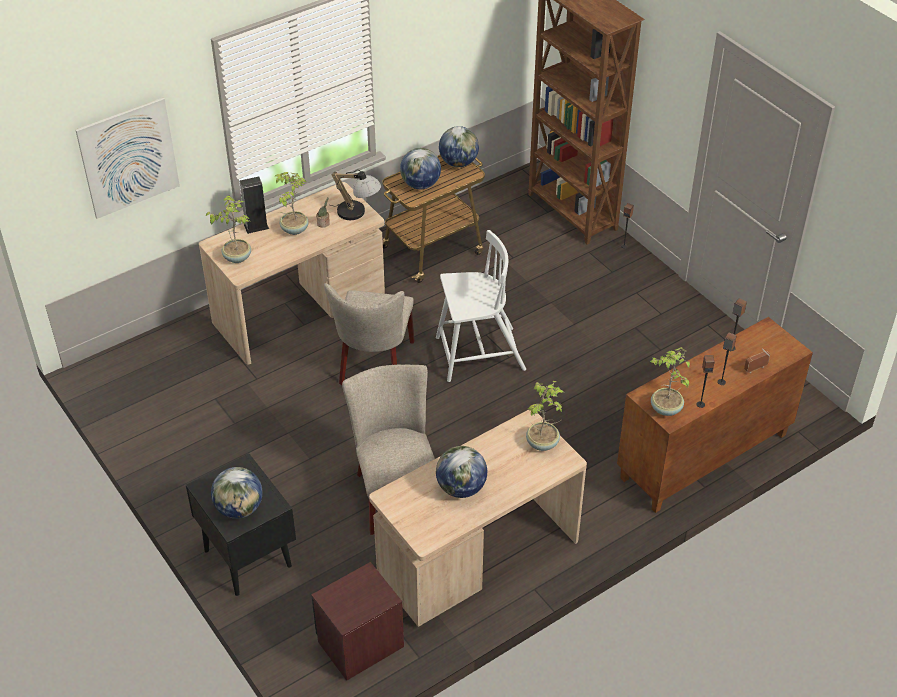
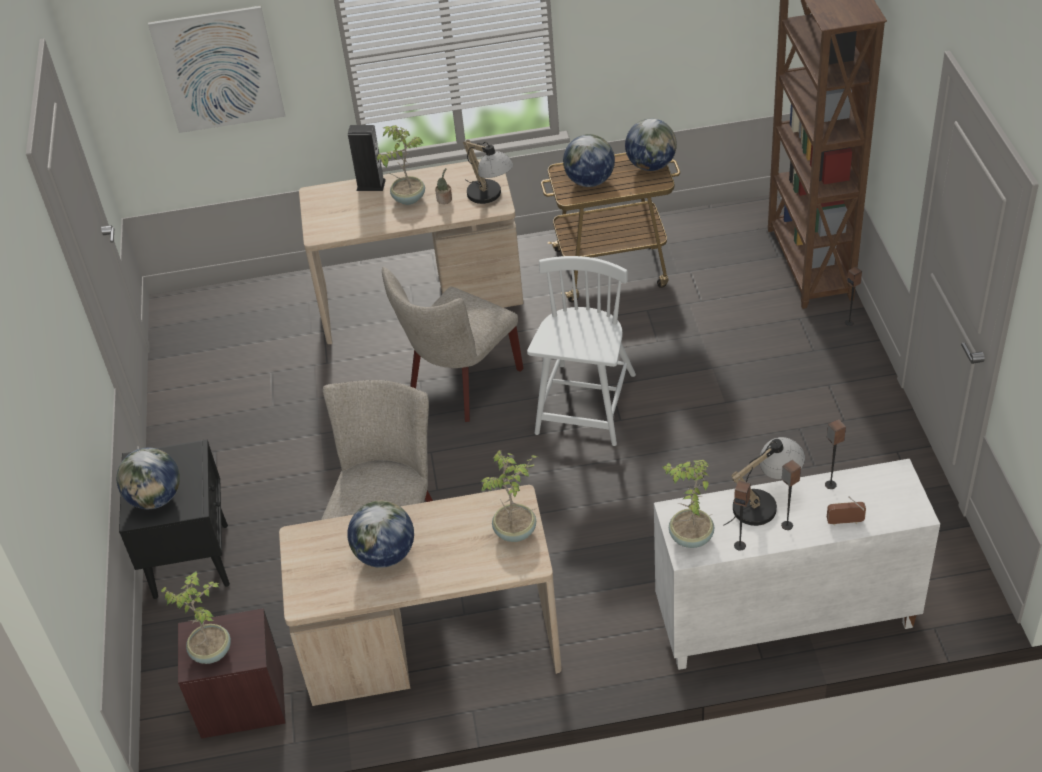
camera: 30 degrees right, 0 degrees up
(237, 257) = (327, 214): potted plant -> potted plant (212, 651)
(478, 354) = (586, 406): white chair -> white chair turned 90 degrees counterclockwise
(698, 372) = (764, 503): none -> table lamp
(703, 458) = (784, 620): brown cabinet -> white cabinet

